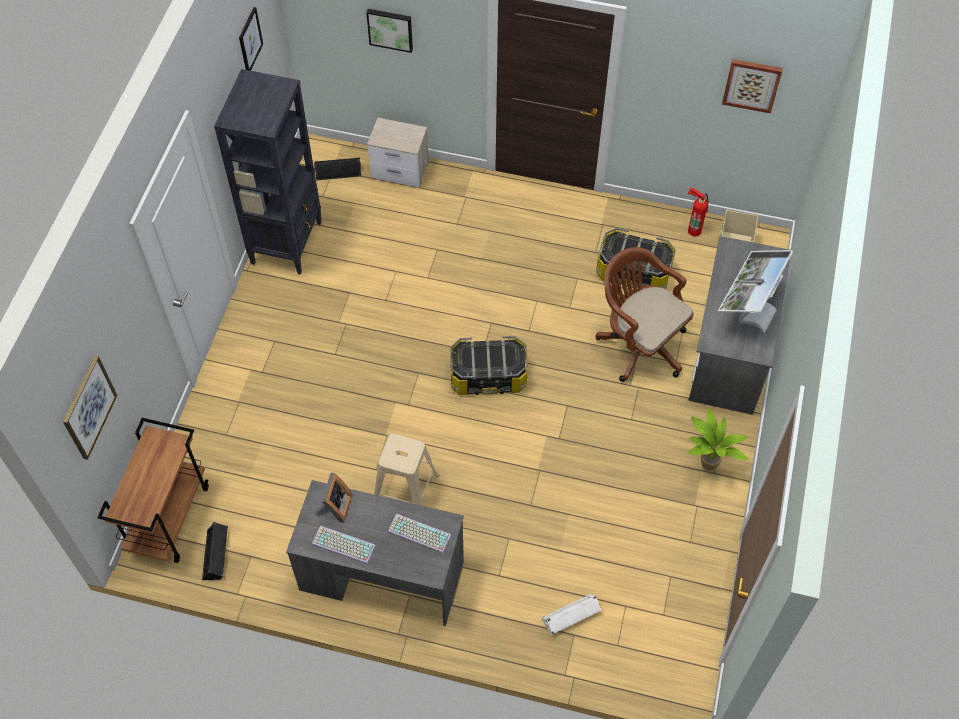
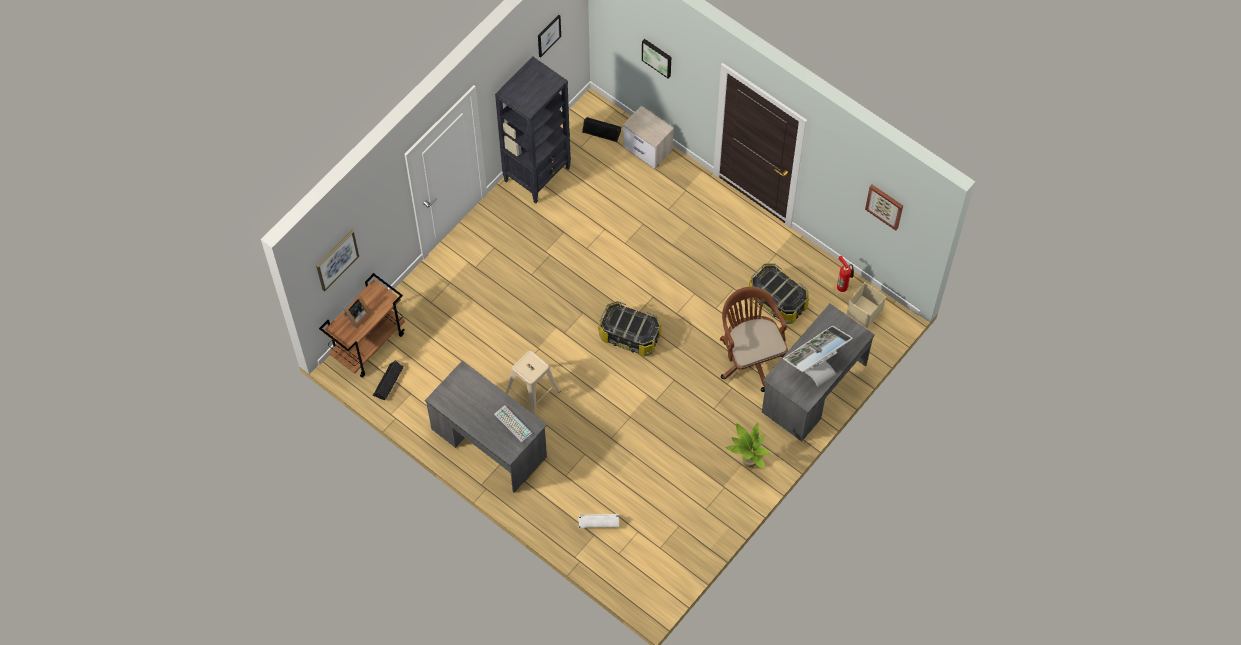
camera: 25 degrees right, 5 degrees up
(335, 507) = (468, 384): picture frame -> picture frame (355, 316)
(342, 545) = (461, 411): keyboard -> none

